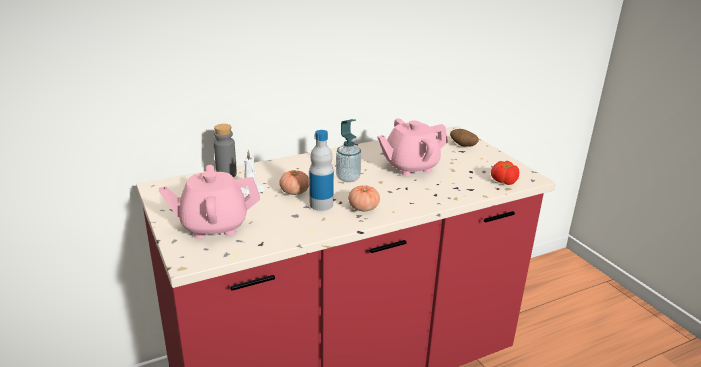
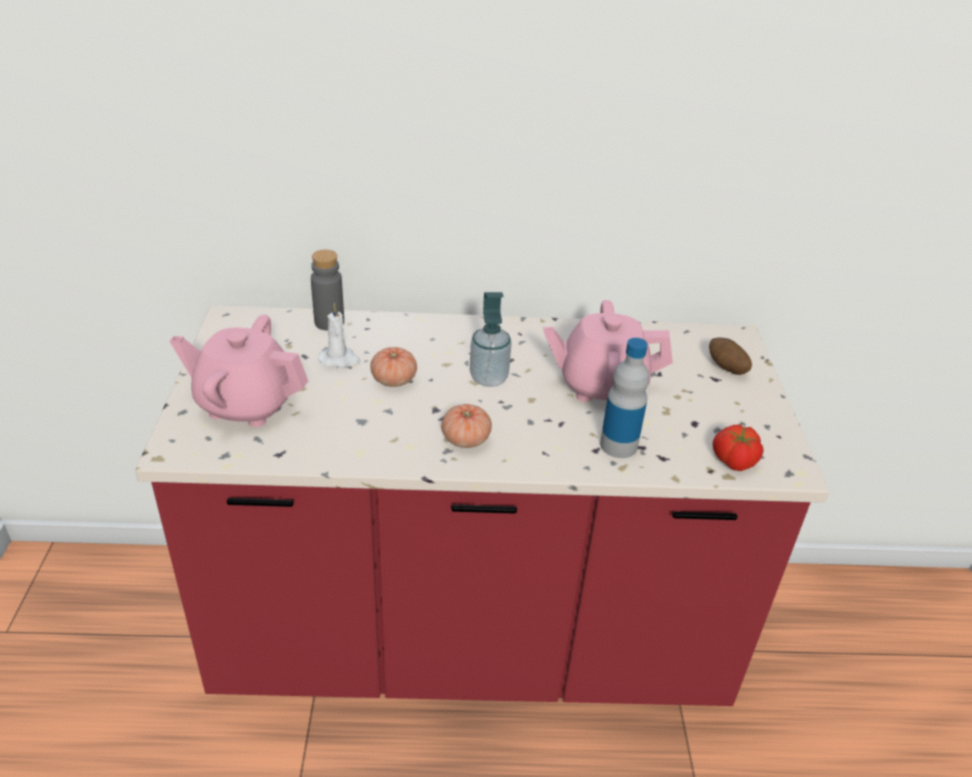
camera: 25 degrees right, 10 degrees up
(321, 204) = (411, 414): bottle -> bottle (618, 445)

